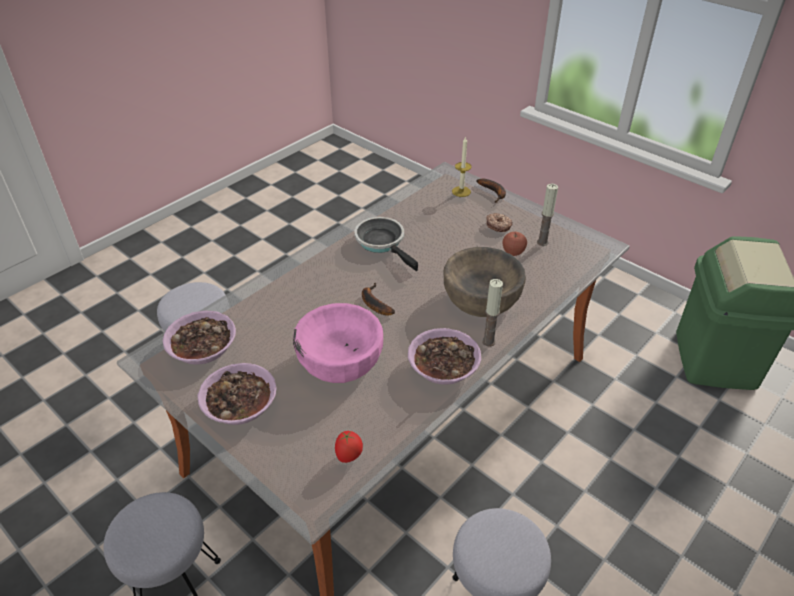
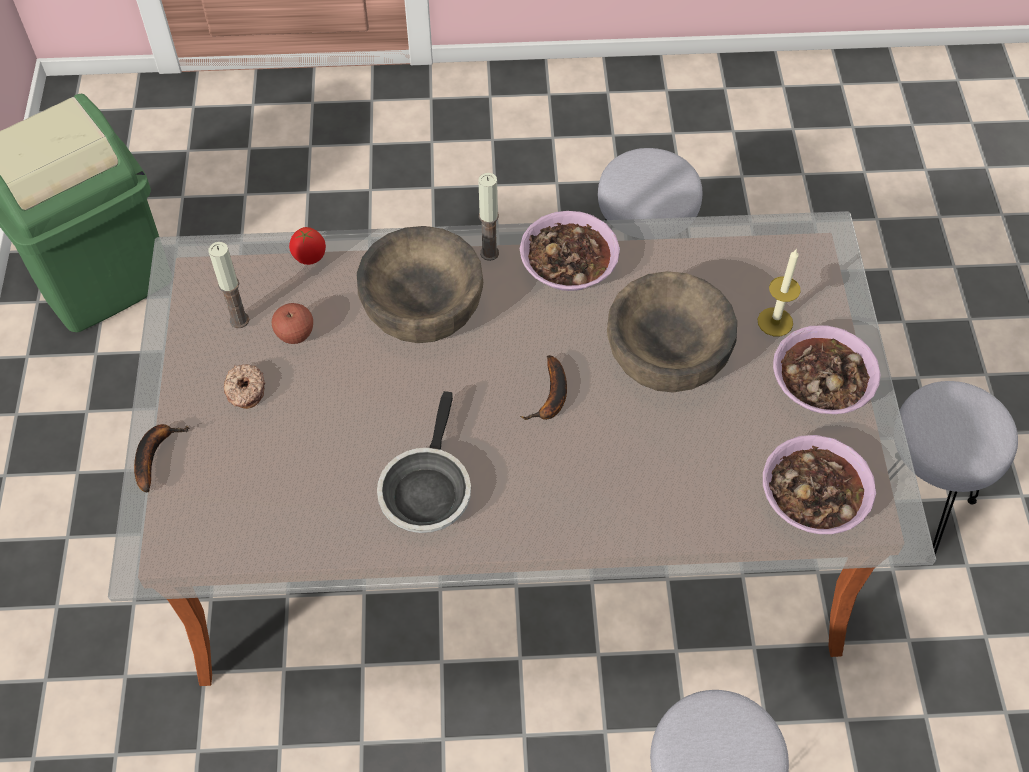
camera: 135 degrees left, 15 degrees up
(340, 359) = (667, 353): pink bowl -> brown bowl
(349, 456) = (756, 249): tomato -> tomato (309, 258)
(461, 191) = (191, 498): candle -> candle (775, 322)

